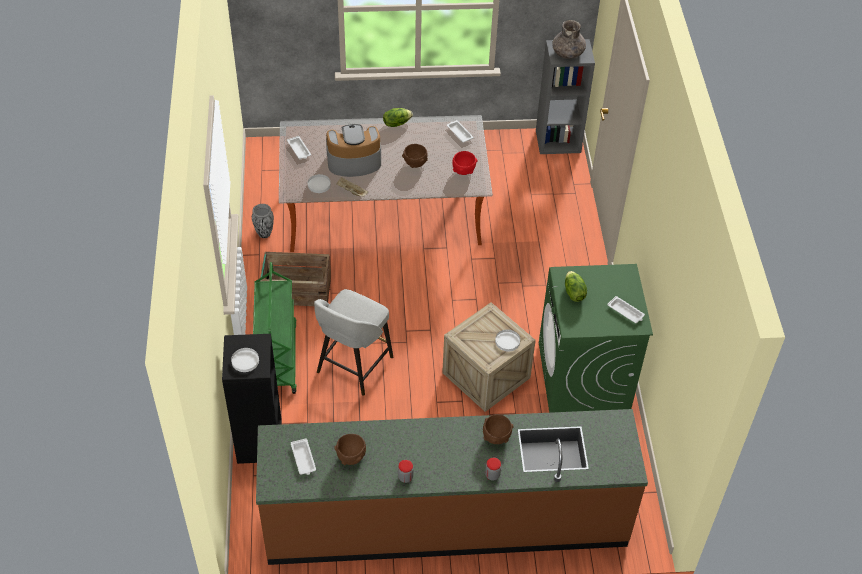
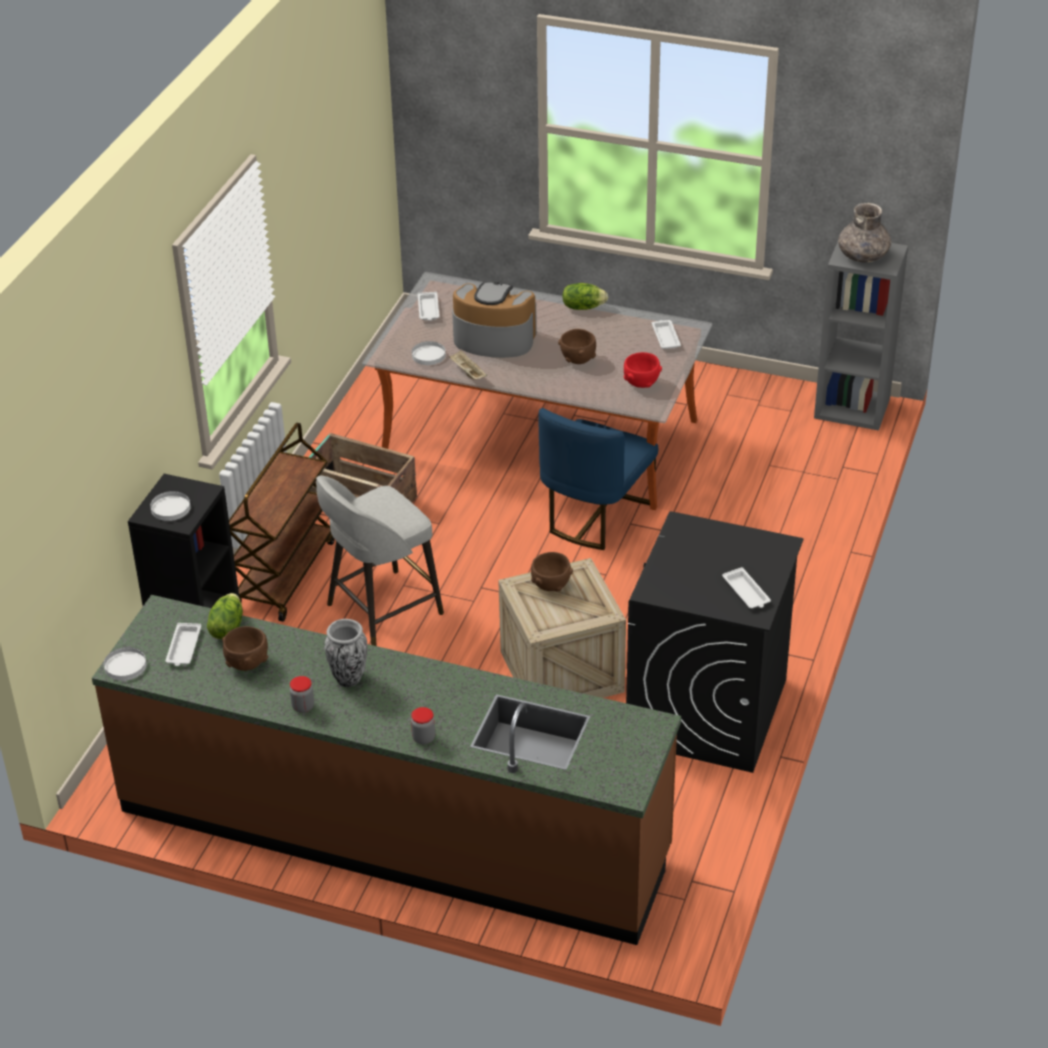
camera: 25 degrees right, 10 degrees down
(264, 233) = (359, 424): vase -> vase (348, 678)
(277, 358) = (285, 574): green cart -> brown cart
(448, 259) = (595, 516): none -> blue chair
(496, 437) = (459, 695): brown bowl -> brown bowl (551, 585)
(507, 341) = (583, 611): white plate -> white plate (125, 666)
(573, 293) = (683, 550): lettuce -> lettuce (226, 628)
(584, 376) = (707, 711): green washing machine -> black washing machine

